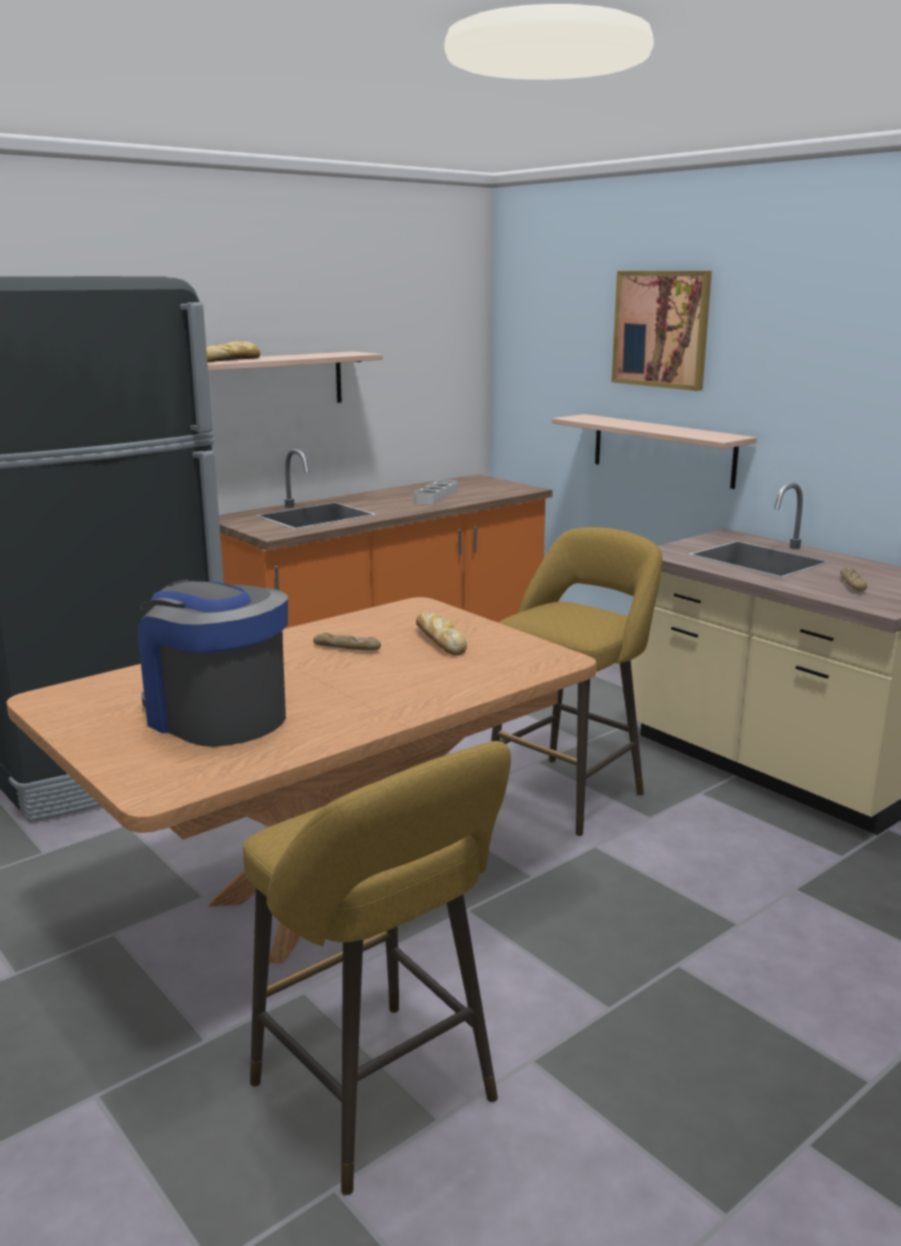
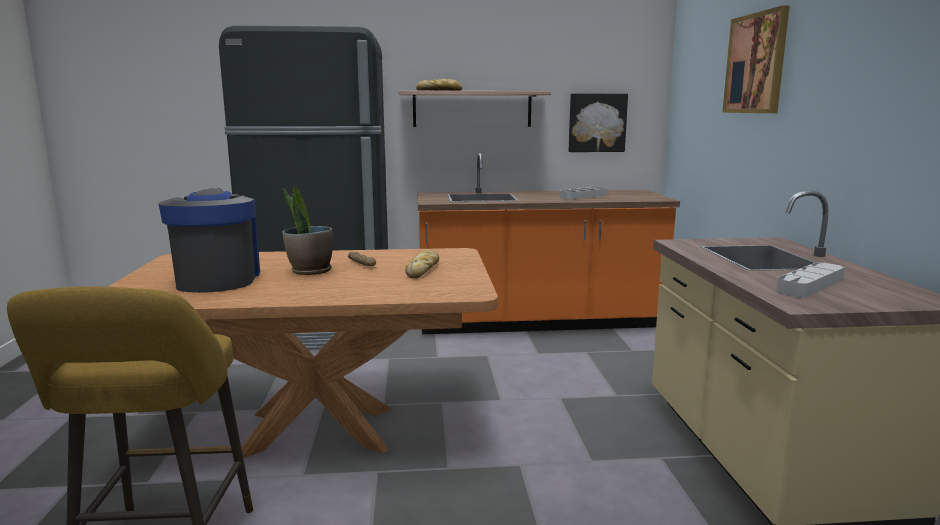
camera: 35 degrees right, 5 degrees down
(311, 675) = (310, 271): none -> potted plant
(417, 390) = (597, 123): none -> picture
(570, 791) = (555, 423): yellow stool -> none
(662, 450) = (750, 168): shelf -> none
(852, 585) = (810, 285): bread -> grey tray

